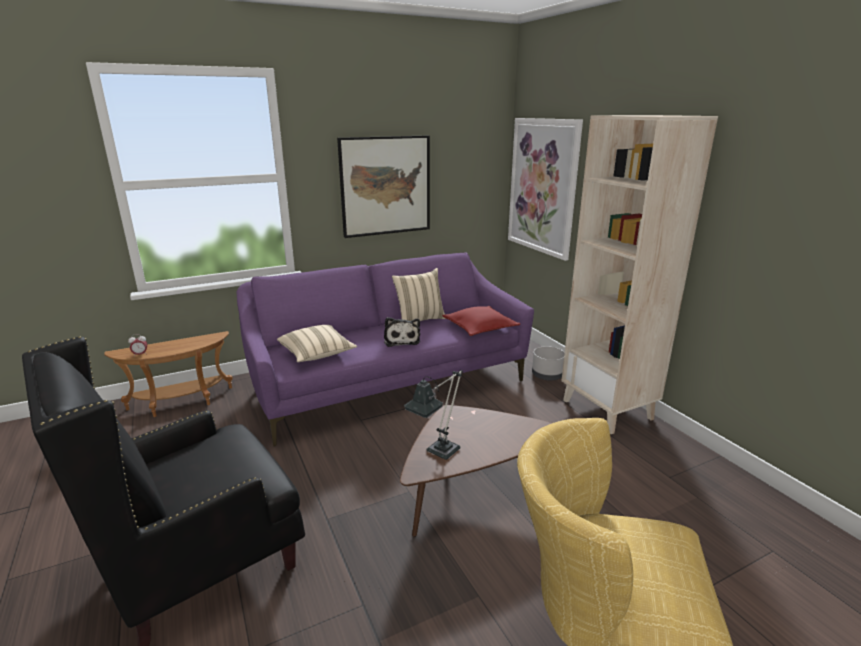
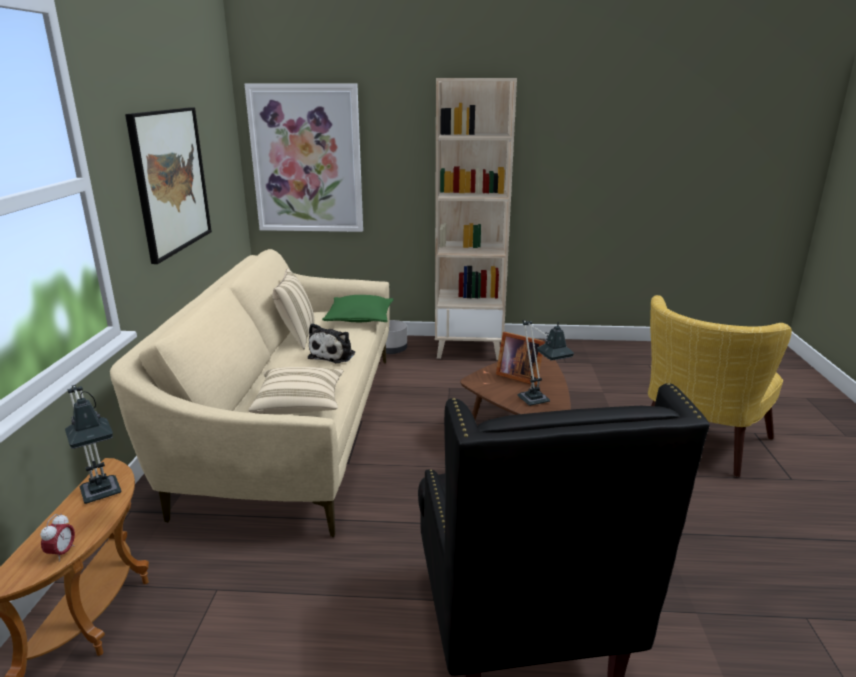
camera: 60 degrees left, 0 degrees up
(190, 344) = (102, 496): none -> table lamp
(387, 383) = (292, 427): purple sofa -> beige sofa
(401, 340) = (334, 355): plush toy -> plush toy turned 90 degrees clockwise
(480, 328) = (359, 318): red pillow -> green pillow
(484, 430) = (518, 376): none -> picture frame

